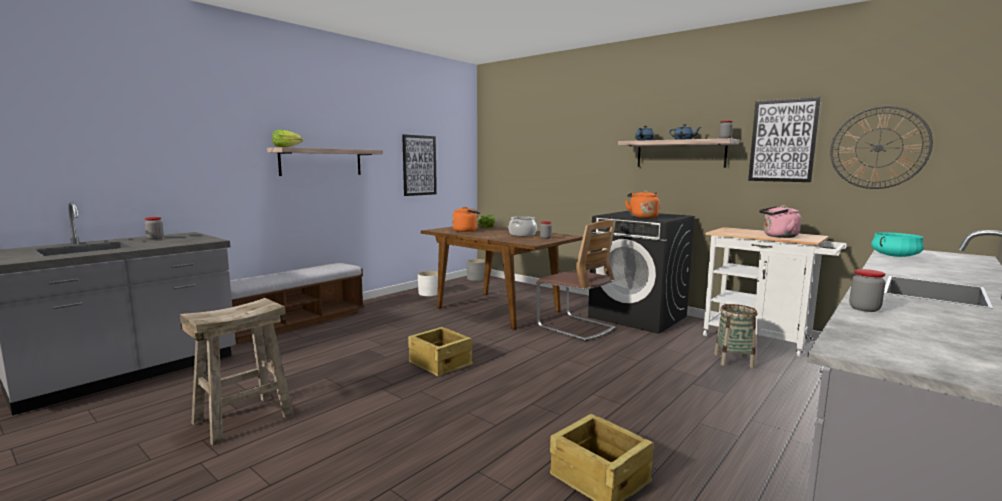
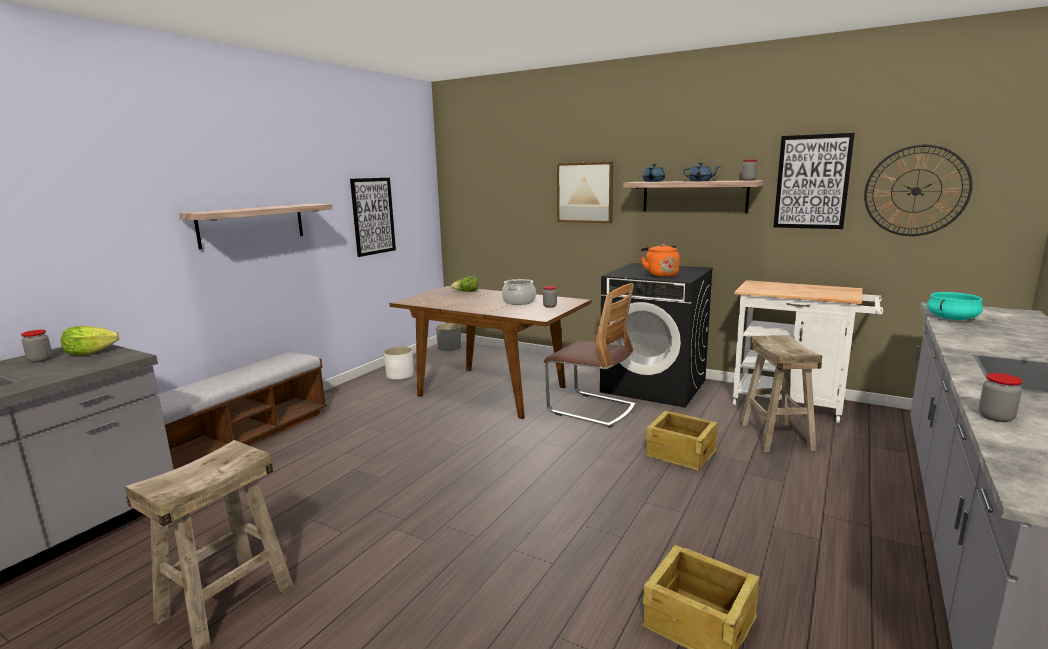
camera: 10 degrees left, 5 degrees up
(286, 147) = (206, 211): lettuce -> lettuce (90, 353)
(440, 363) = (452, 479): crate -> crate (680, 453)
(466, 231) = (447, 300): orange kettle -> none
(590, 151) = (585, 192): none -> picture
(733, 361) = (776, 436): basket -> beige stool
(778, 236) = (814, 293): pink kettle -> none

